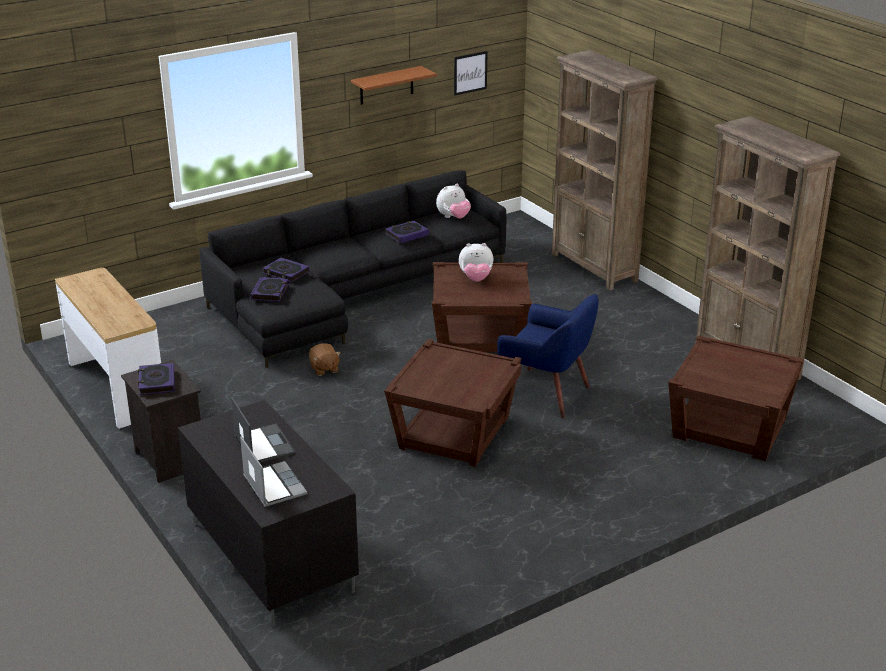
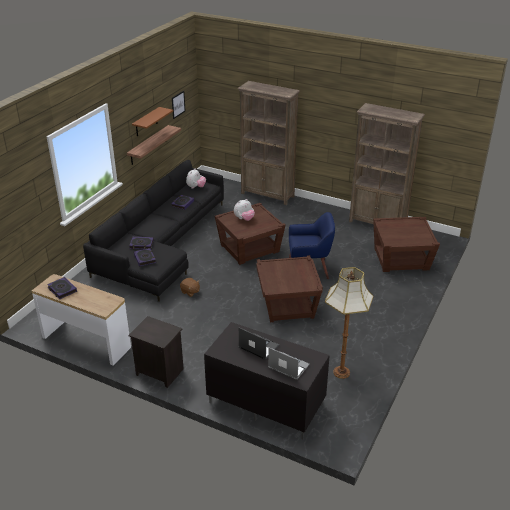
camera: 30 degrees left, 5 degrees up
(156, 382) = (154, 332): book -> book (62, 290)
(387, 126) = (148, 145): none -> shelf
(435, 559) = (342, 372): none -> floor lamp

